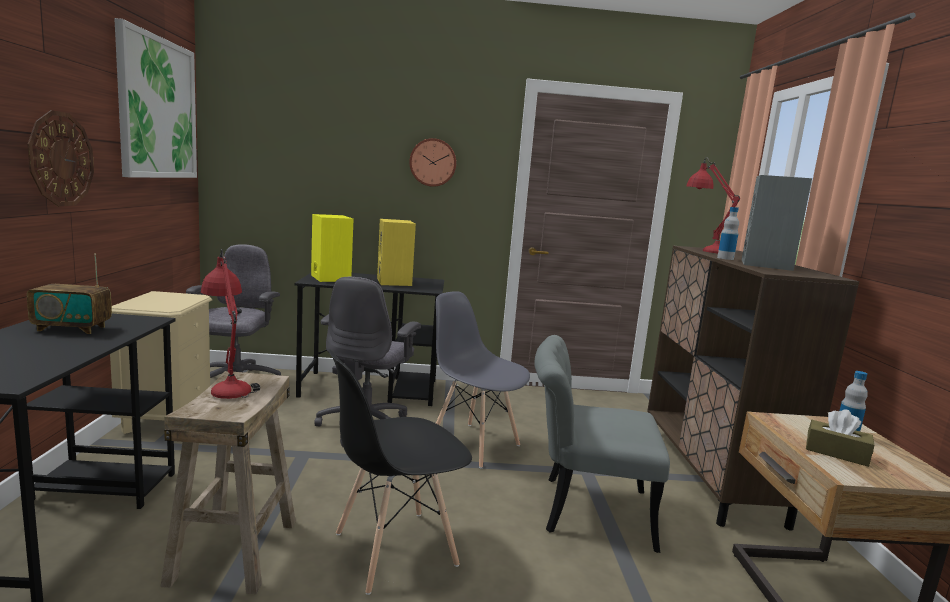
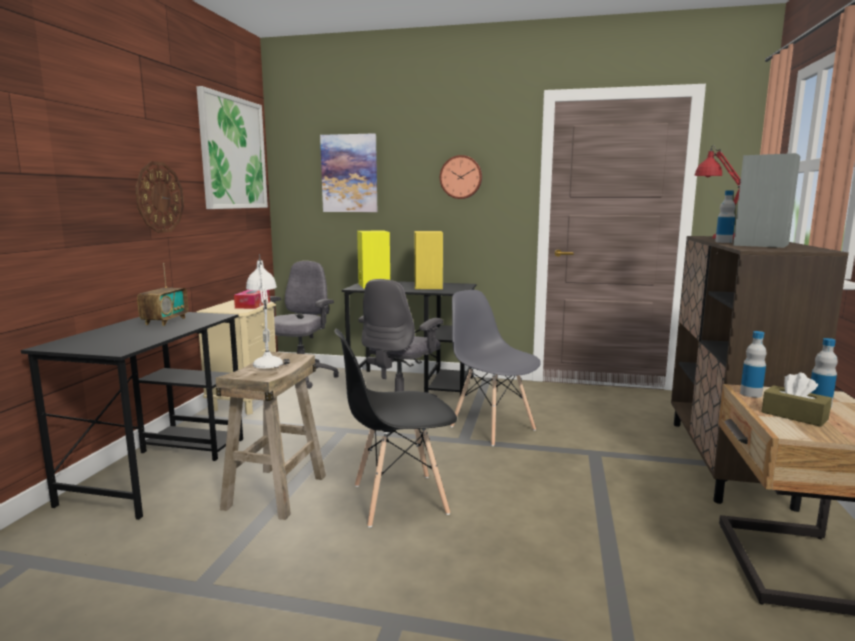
camera: 15 degrees right, 0 degrees up
(72, 328) = (165, 321): radio -> radio turned 90 degrees counterclockwise
(183, 299) = (253, 305): none -> tissue box
(228, 384) = (268, 359): red table lamp -> white table lamp
(302, 146) = (349, 173): none -> picture
(583, 509) = (578, 481): grey chair -> none
(780, 425) = (750, 394): none -> bottle

